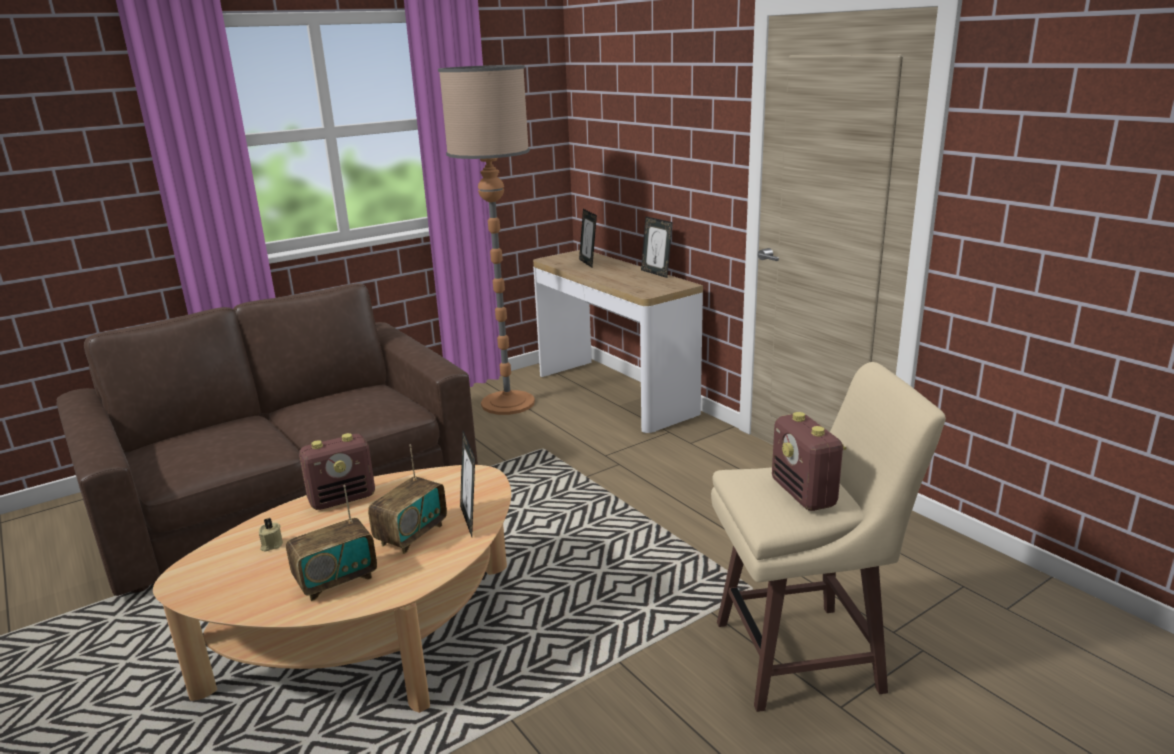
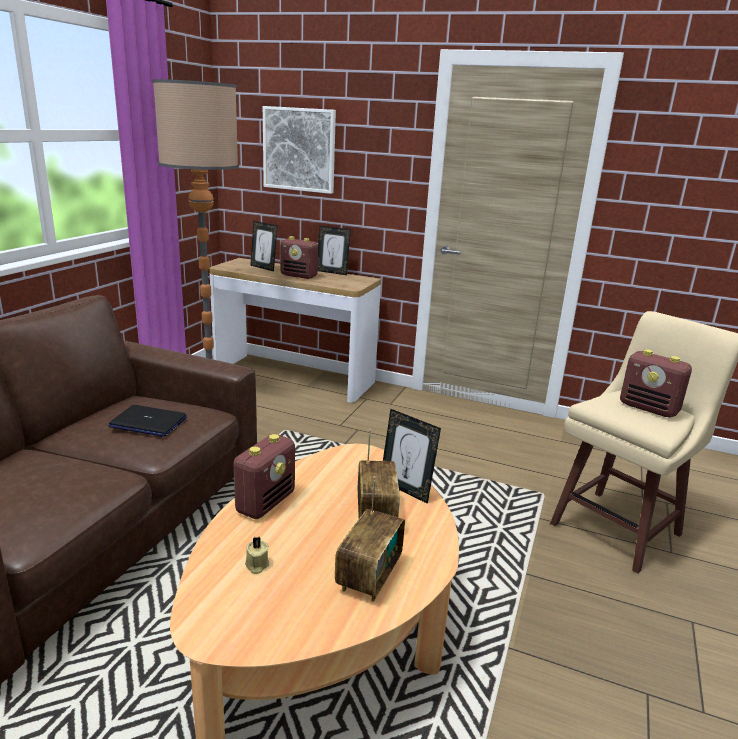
camera: 35 degrees left, 0 degrees up
(346, 409) = (148, 422): none -> laptop
(610, 275) = (299, 276): none -> radio
(632, 126) = (299, 149): none -> picture

